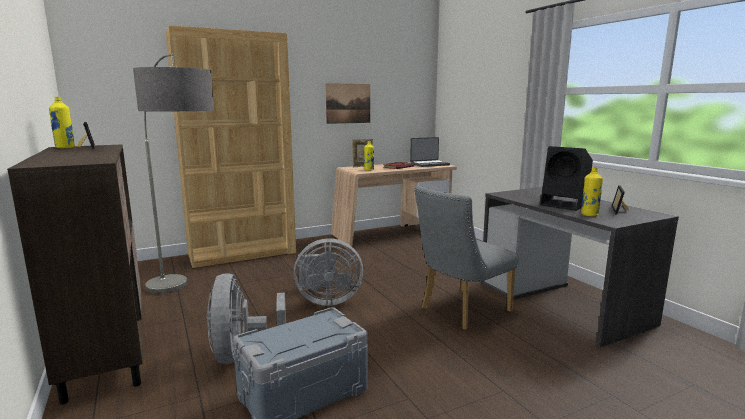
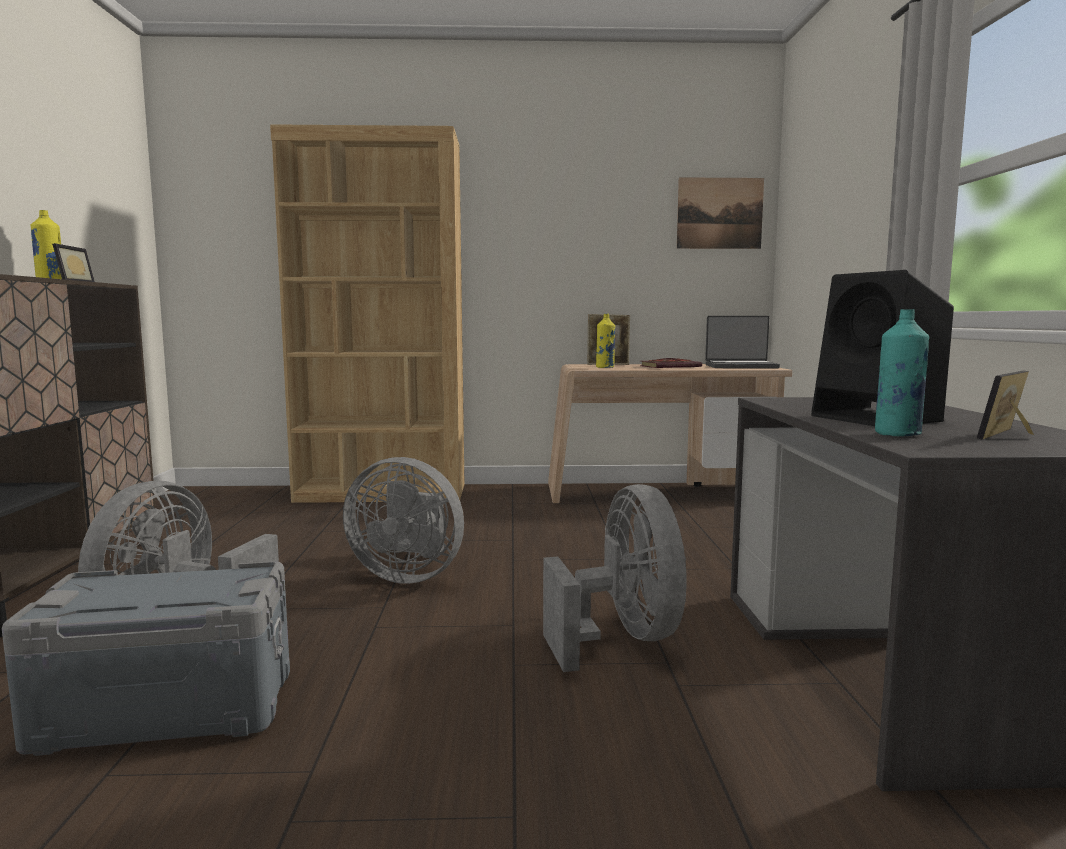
camera: 25 degrees right, 5 degrees down
(186, 300) = (222, 540): floor lamp -> none
(348, 103) = (589, 252): picture -> picture (719, 213)
(460, 311) = (623, 638): grey chair -> grey fan
(589, 215) = (897, 434): yellow bottle -> turquoise bottle

